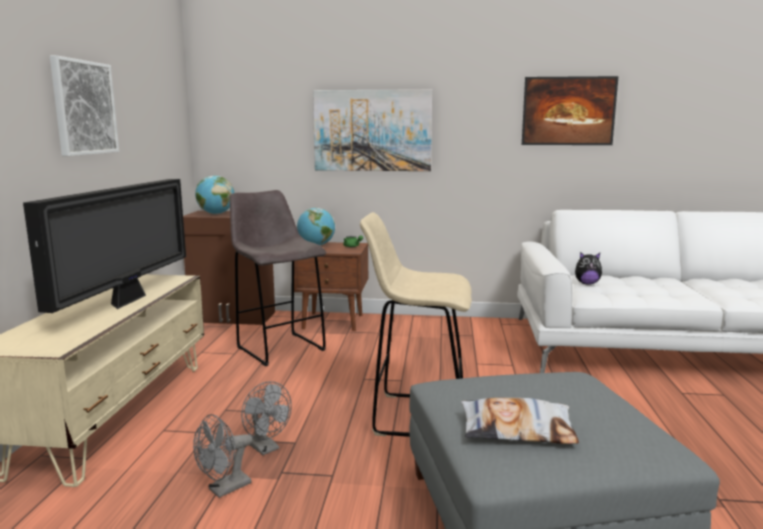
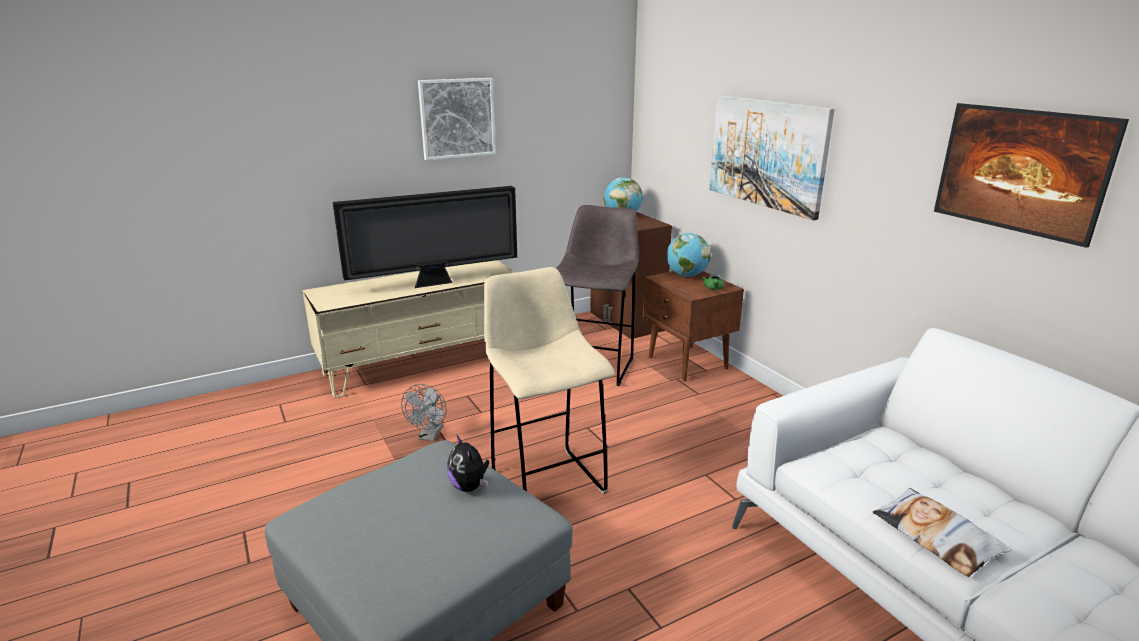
camera: 55 degrees right, 10 degrees up
(224, 489) = (366, 445): grey fan -> none
(517, 429) = (367, 509): pillow -> pillow (936, 537)
(587, 283) = (863, 450): plush toy -> plush toy (469, 486)

